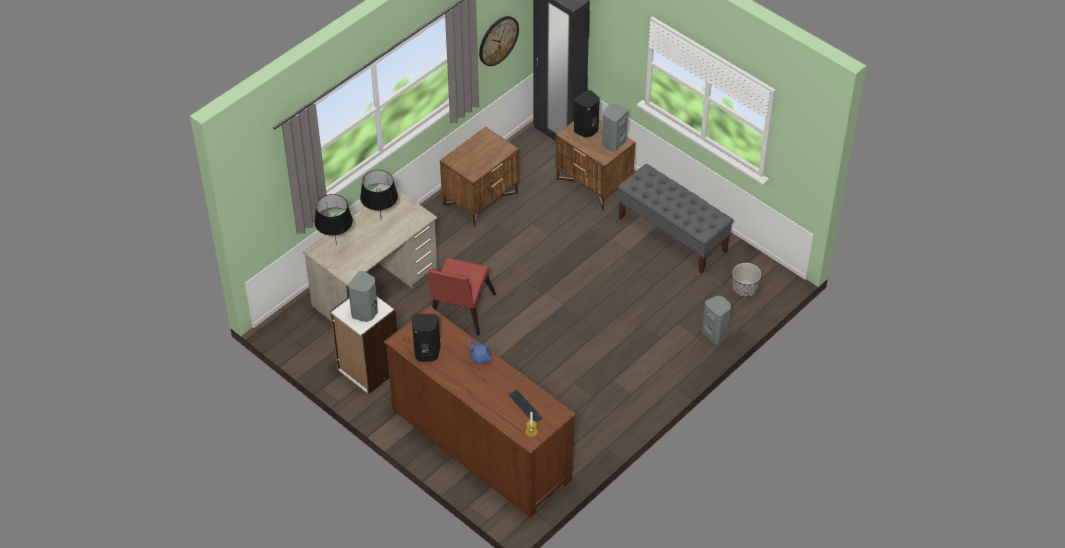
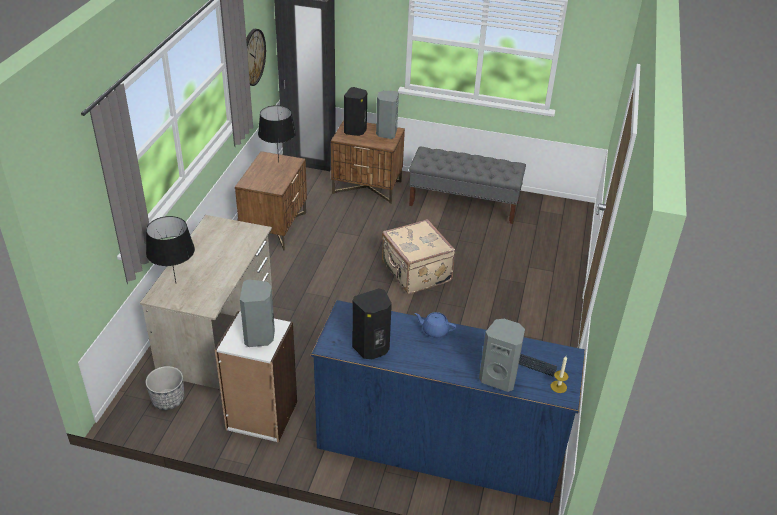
camera: 30 degrees left, 10 degrees down
(381, 220) = (212, 246): black table lamp -> black table lamp (278, 162)
(460, 312) = (322, 326): red chair -> none
(480, 444) = (439, 445): brown dresser -> blue dresser
(571, 291) = (415, 272): none -> beige suitcase
(715, 334) = (566, 264): grey speaker -> grey speaker (499, 378)
(745, 289) = (557, 224): planter -> planter (168, 400)

